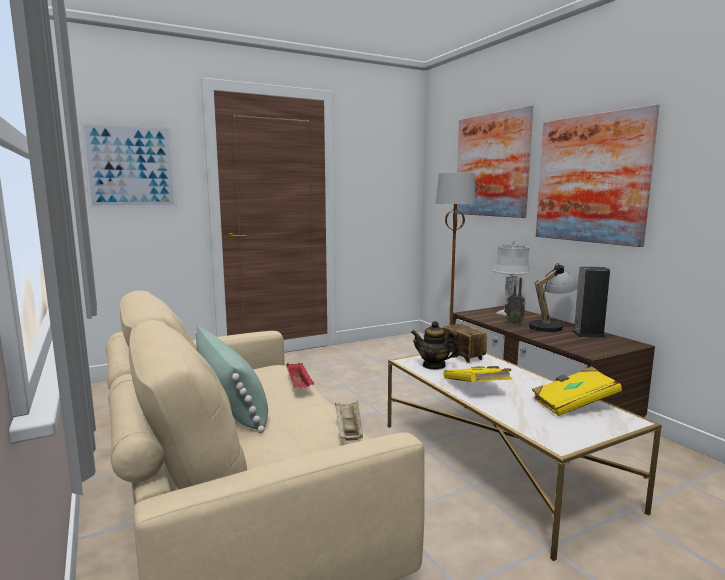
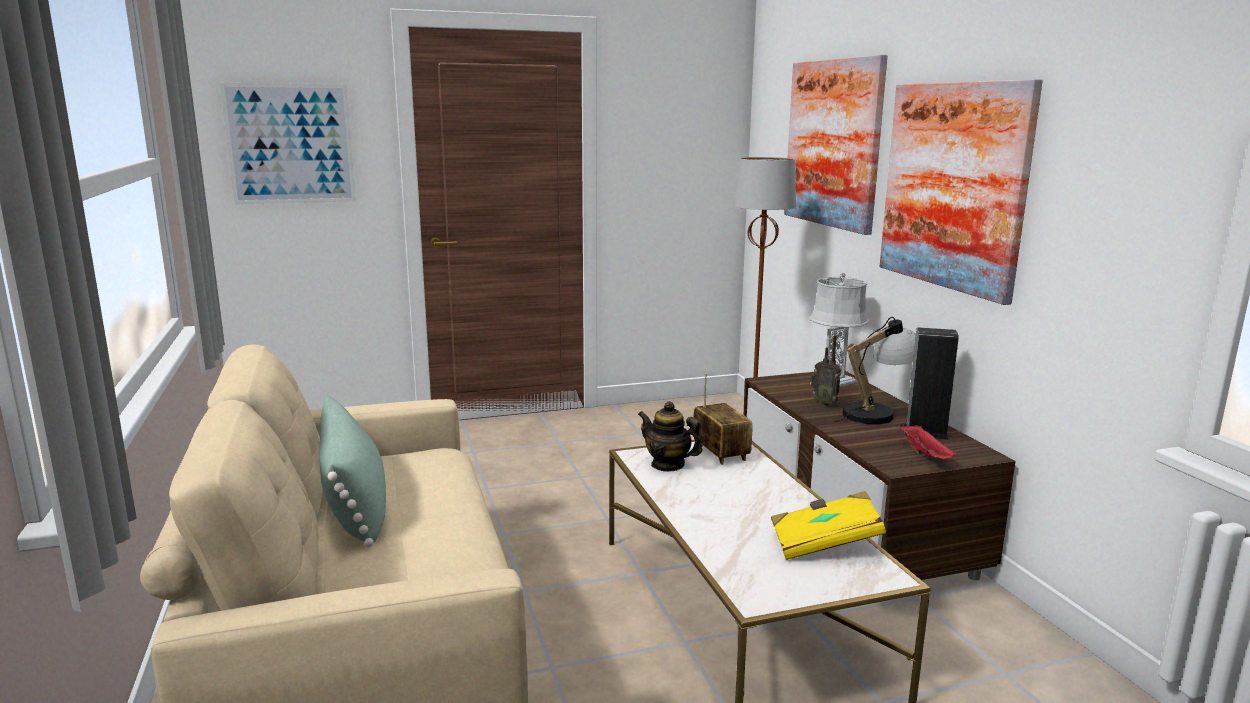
camera: 10 degrees right, 5 degrees up
(299, 386) = (453, 484): red tray -> red tray (926, 455)
(348, 432) = (475, 556): beige tray -> none
(476, 387) = (704, 505): yellow book -> none

